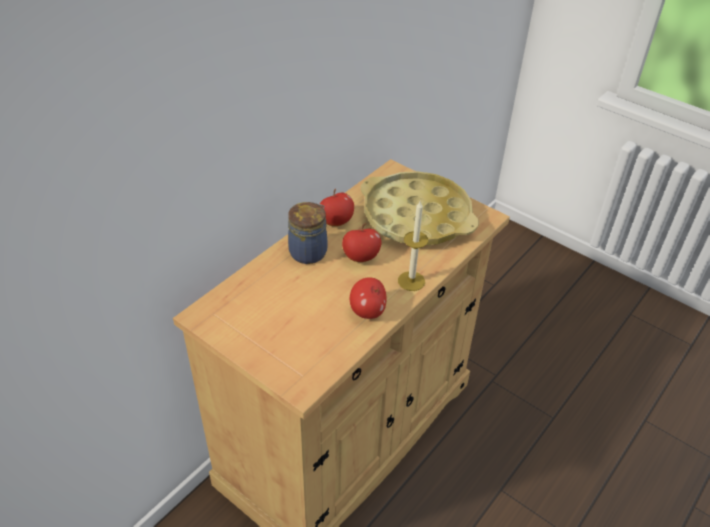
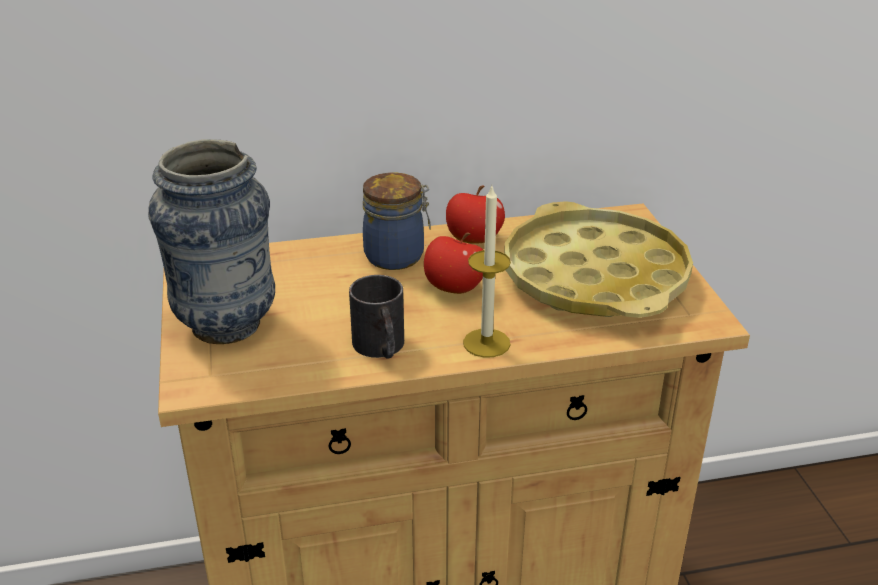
camera: 40 degrees right, 10 degrees down
(273, 342) = (227, 325): none -> vase
(367, 311) = (381, 348): apple -> black mug

